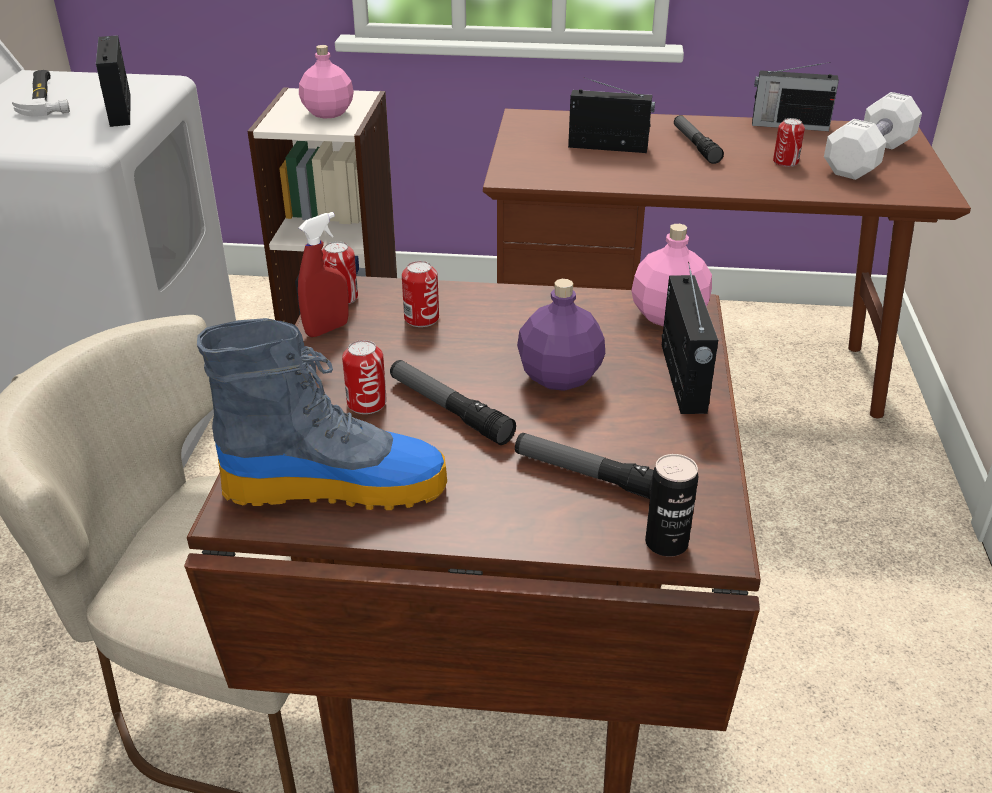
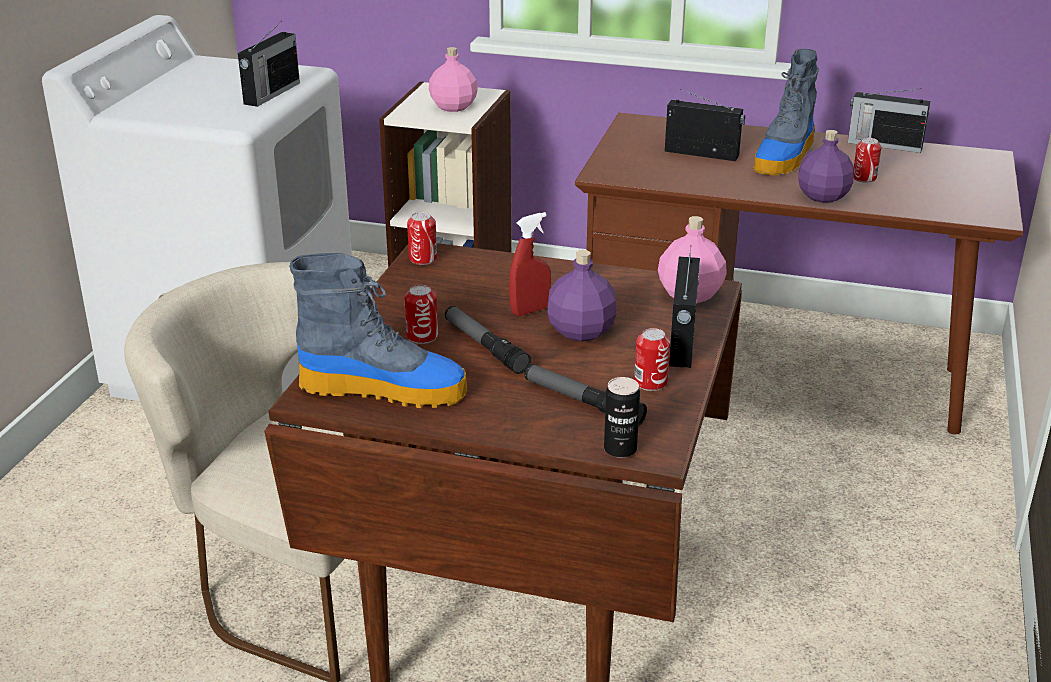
camera: 10 degrees right, 5 degrees down
(44, 97) = (210, 80): hammer -> none
(121, 109) = (271, 94): radio -> radio turned 150 degrees counterclockwise
(327, 329) = (405, 281): red spray bottle -> red spray bottle (530, 310)
(421, 318) = (483, 279): can -> can (650, 382)
(695, 145) = (784, 157): flashlight -> boot
(752, 185) = (822, 196): none -> purple bottle
(868, 158) = (946, 180): white dumbbell -> none

